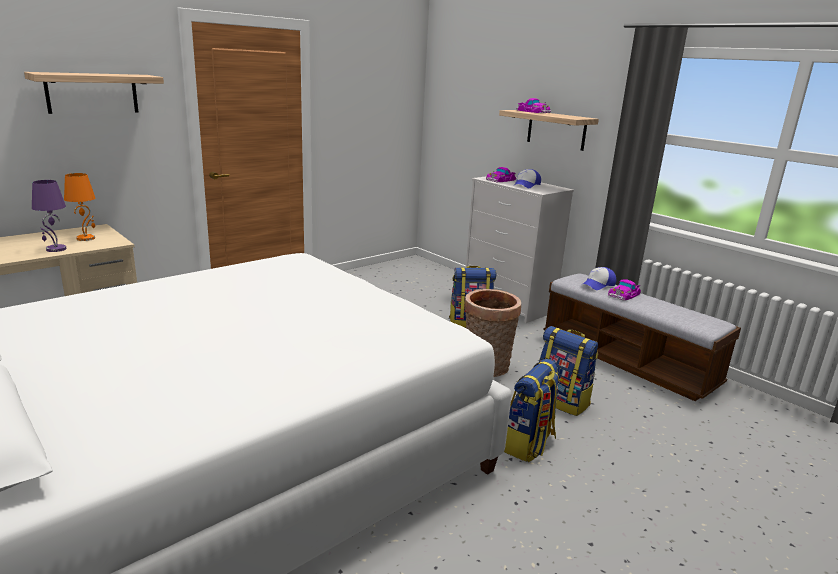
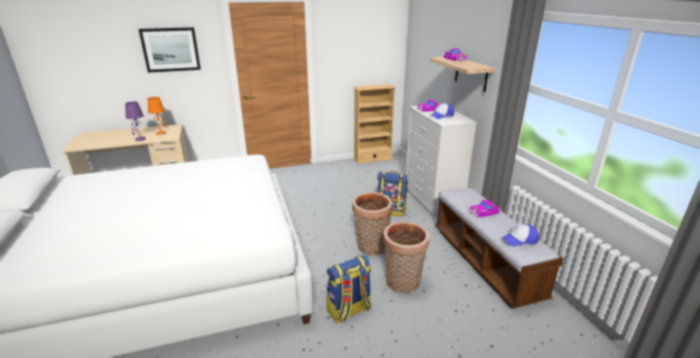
camera: 25 degrees right, 5 degrees up
(92, 93) = (171, 49): shelf -> picture
(388, 266) = (372, 159): none -> beige bookcase
(562, 401) = (402, 284): backpack -> basket
(598, 284) = (471, 200): cap -> cap (520, 240)

